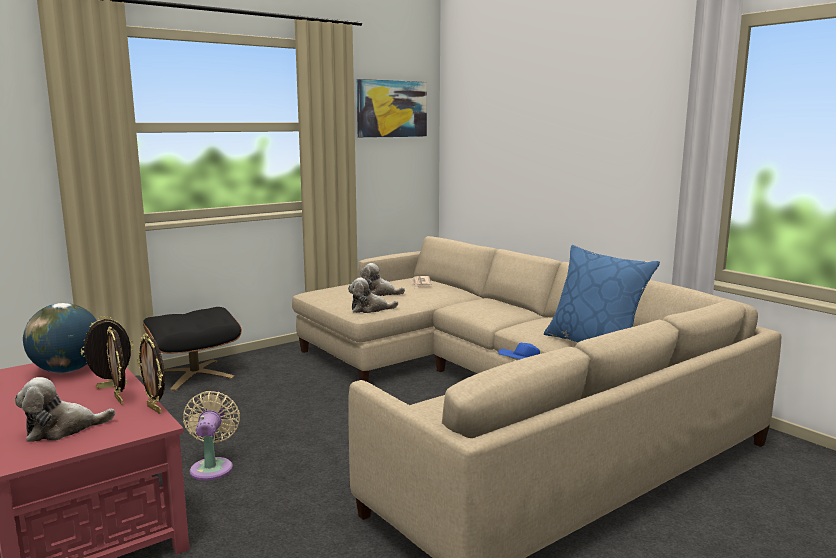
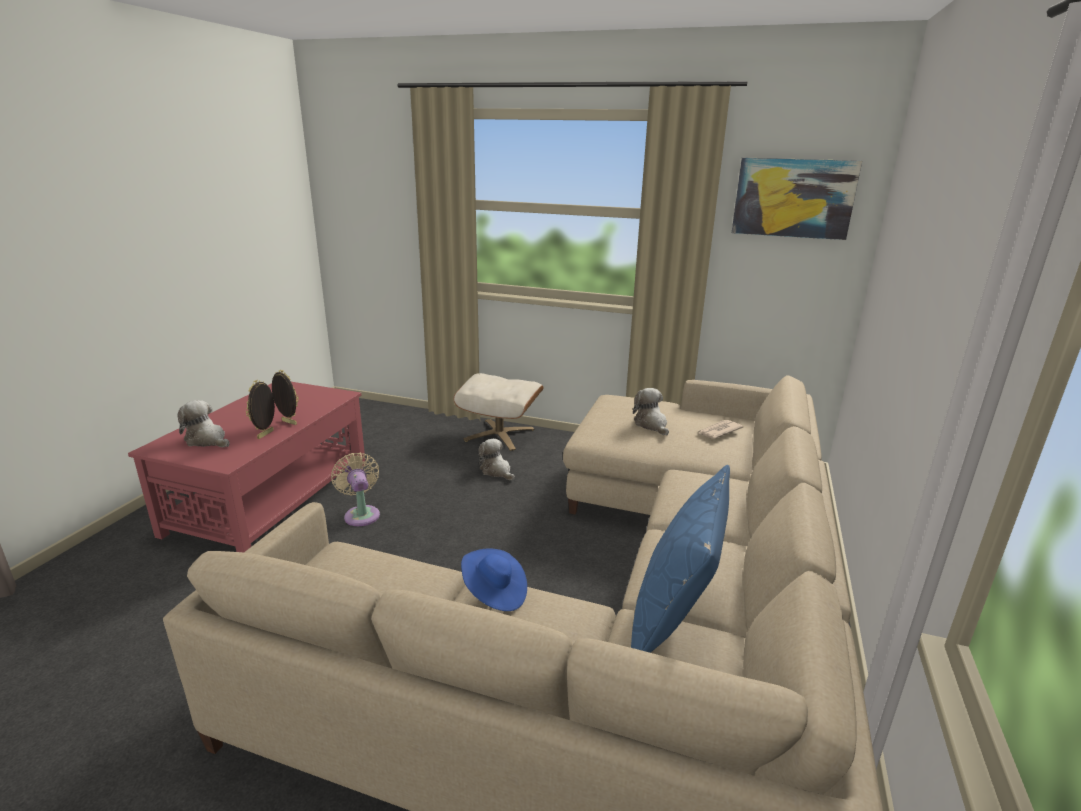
camera: 55 degrees right, 10 degrees up
(67, 370) = (309, 399): globe -> none
(155, 409) = (255, 452): picture frame -> none
(195, 374) = (499, 434): black ottoman -> beige ottoman
(212, 467) = (361, 514): beige fan -> beige fan turned 75 degrees counterclockwise
(370, 309) = (602, 438): plush toy -> plush toy (496, 471)

